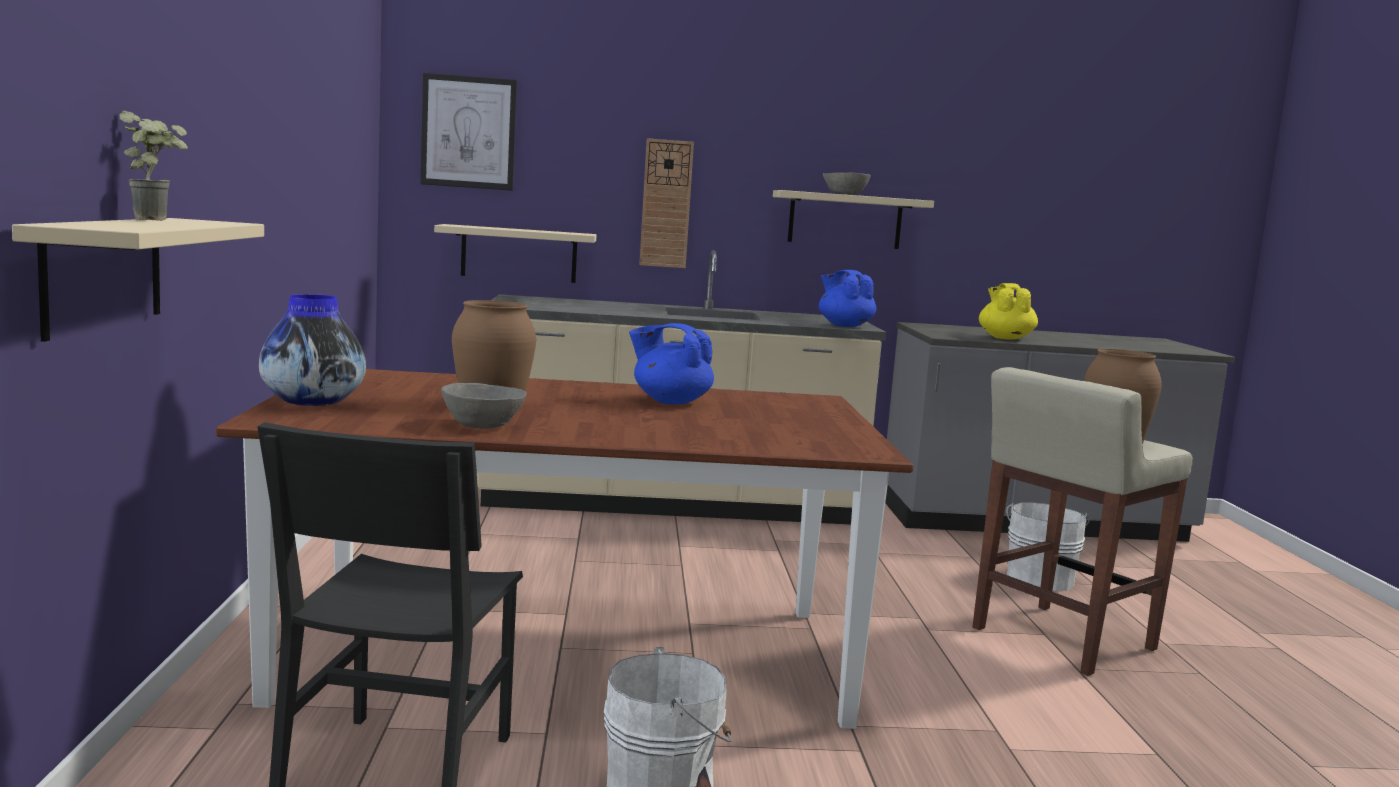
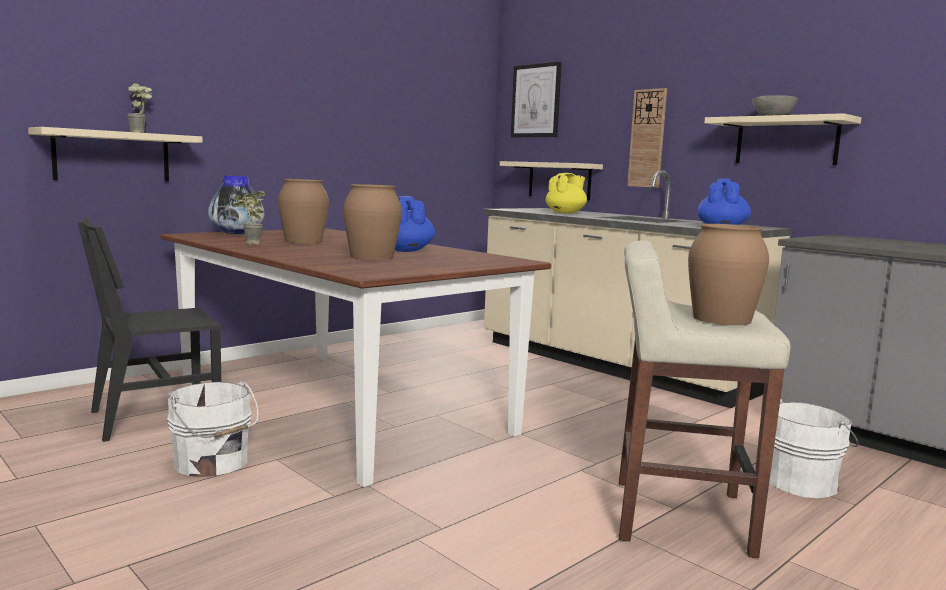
camera: 50 degrees right, 0 degrees up
(483, 425) = (249, 244): grey bowl -> potted plant
(716, 421) = (372, 257): none -> brown vase
(1005, 338) = (881, 245): yellow teapot -> yellow teapot (566, 213)

